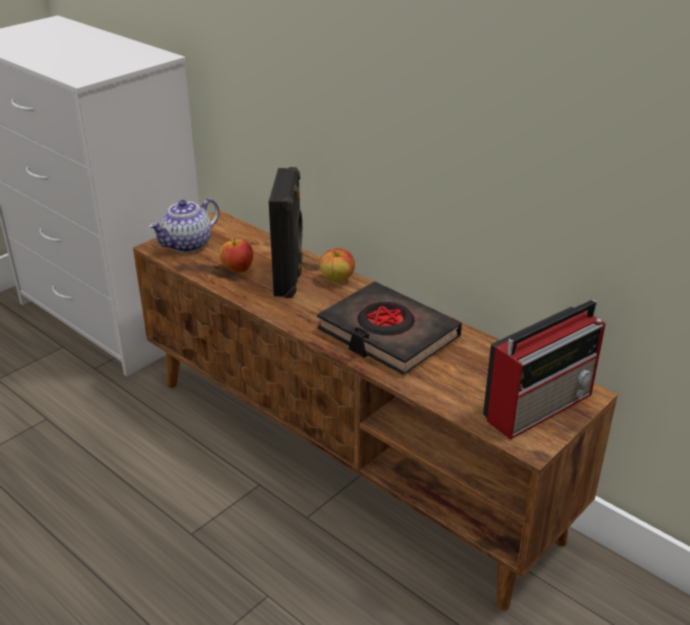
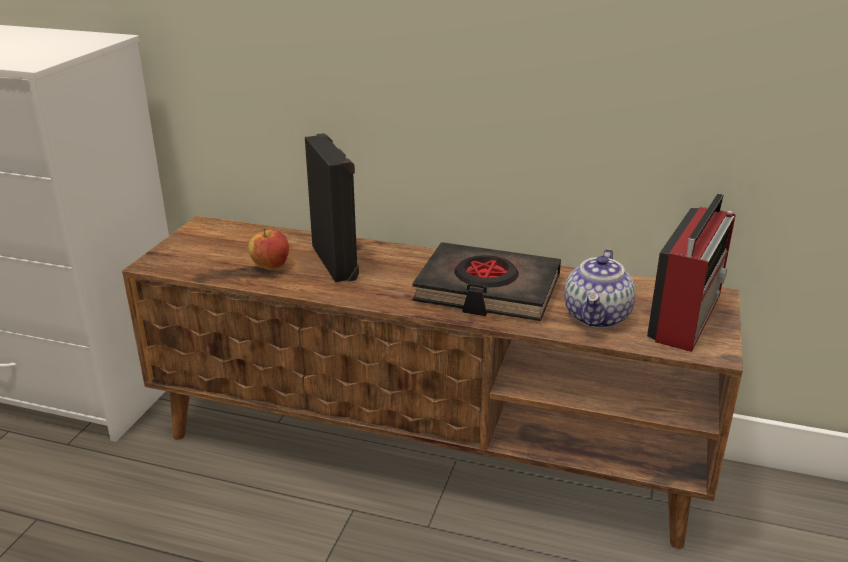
camera: 25 degrees left, 5 degrees down
(188, 244) = (189, 254): teapot -> teapot (598, 317)
(337, 279) = (388, 253): apple -> none

